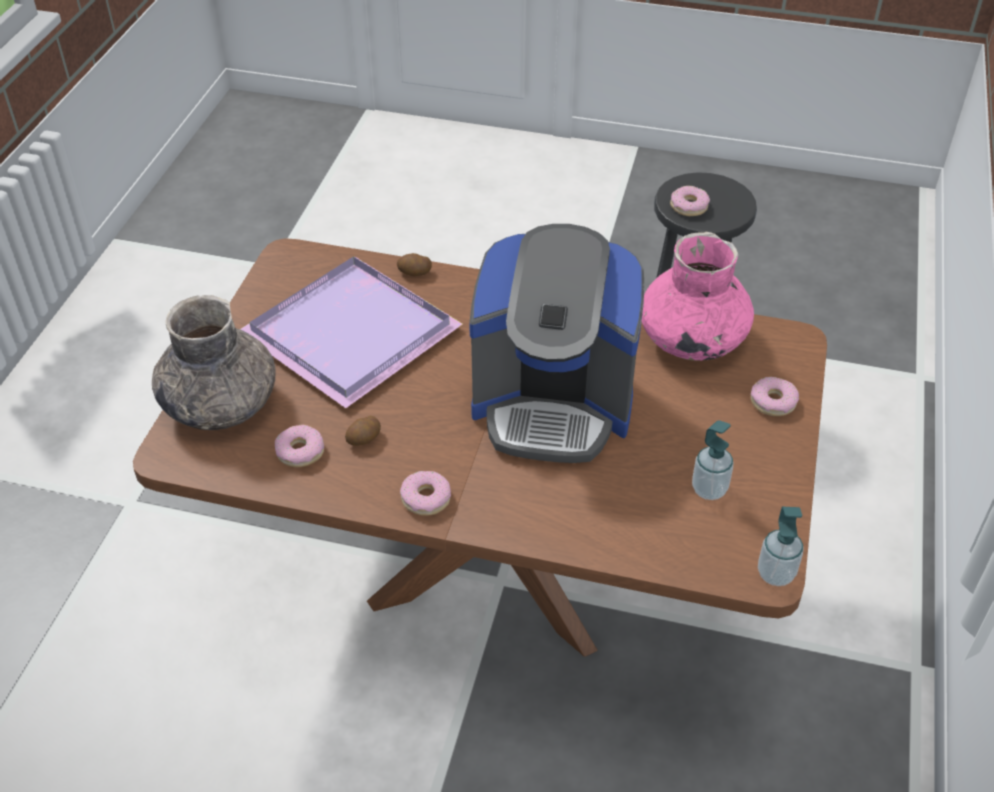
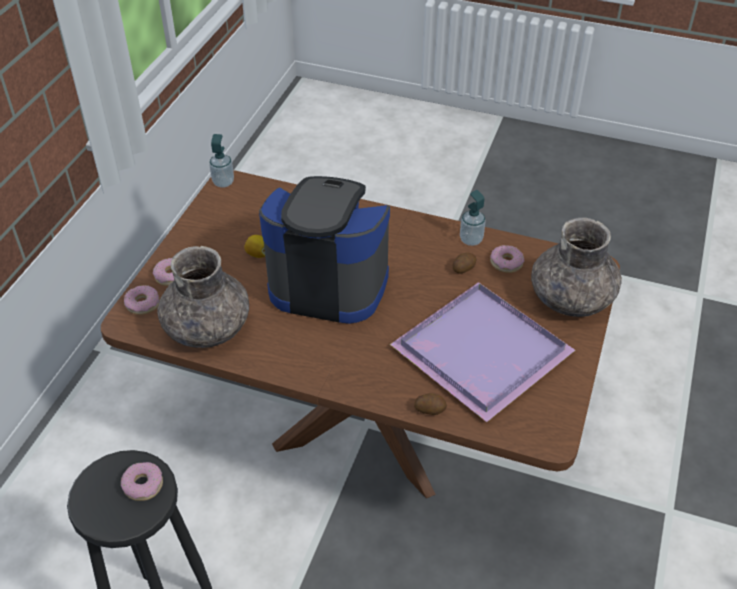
camera: 175 degrees left, 0 degrees up
(425, 498) = (421, 230): donut -> donut (143, 304)
(665, 442) = (258, 254): none -> lemon
(691, 339) = (207, 328): pink vase -> grey vase
(709, 489) = (241, 225): soap dispenser -> soap dispenser (471, 240)

